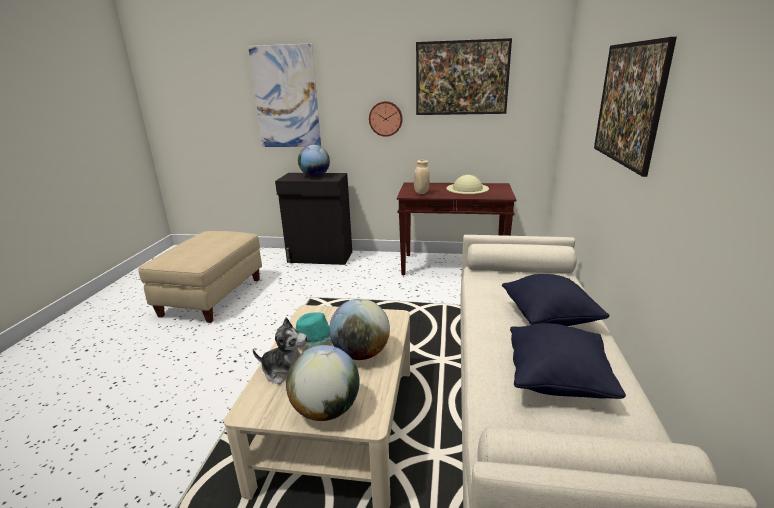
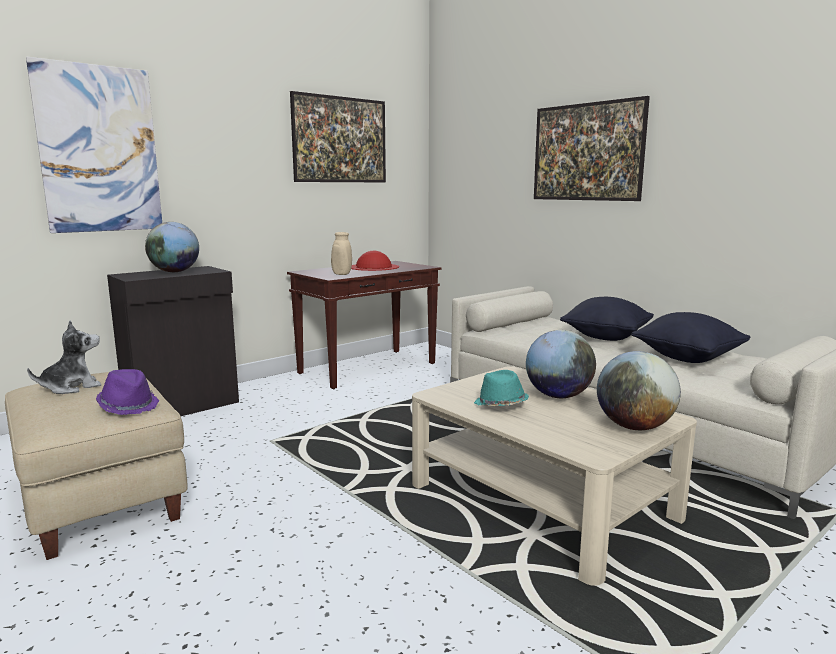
camera: 50 degrees left, 10 degrees down
(196, 258) = (128, 406): none -> purple hat
(286, 371) = (544, 427): plush toy -> plush toy (71, 387)
(385, 118) = (256, 186): wall clock -> none
(467, 188) = (374, 267): beige hat -> red hat

